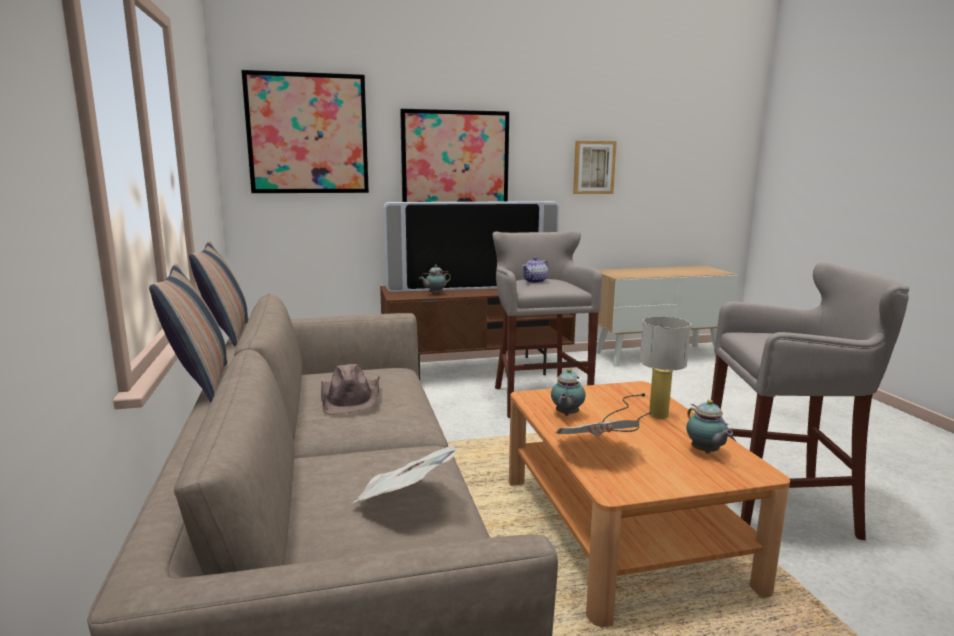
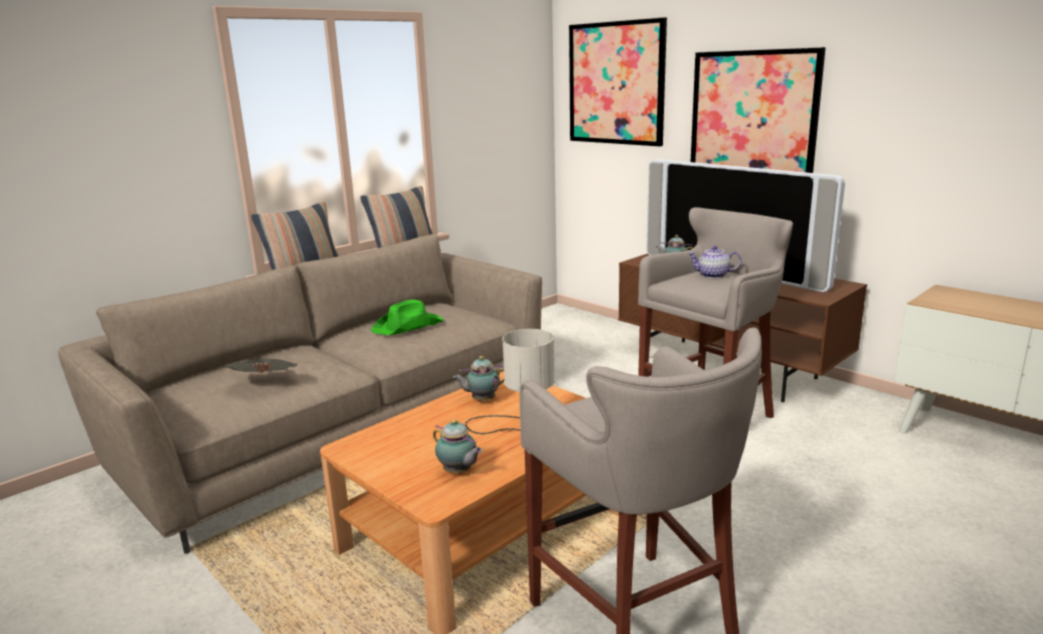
camera: 60 degrees right, 5 degrees up
(351, 397) = (408, 326): brown hat -> green hat
(593, 167) = (957, 127): picture -> none
(595, 449) = (417, 426): newspaper -> none
(705, 452) = (458, 472): teapot -> teapot turned 90 degrees counterclockwise

